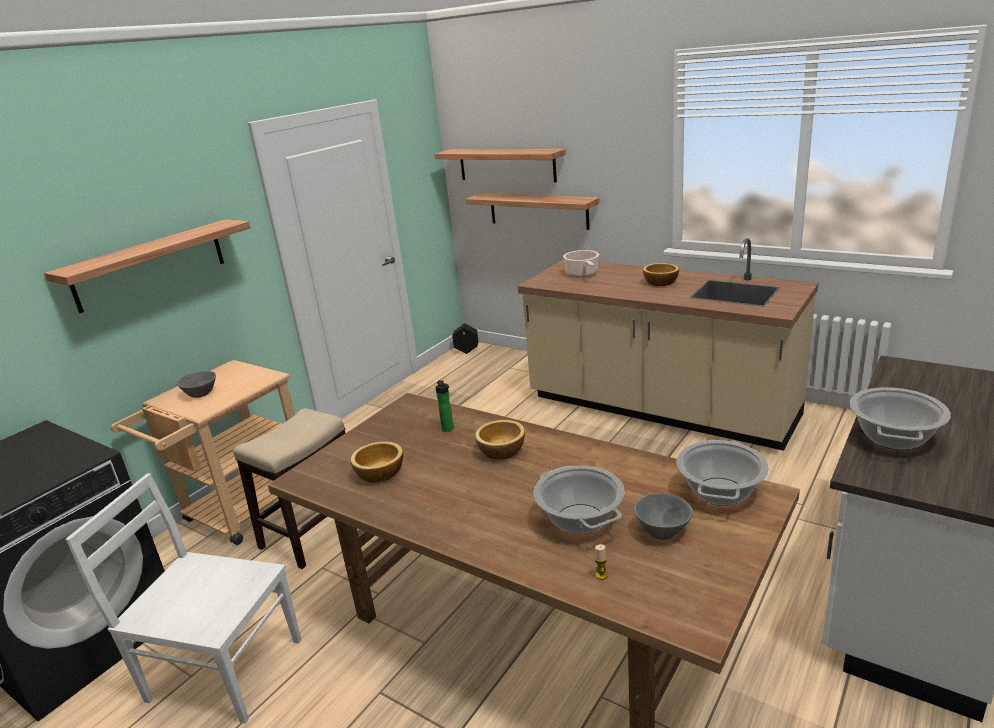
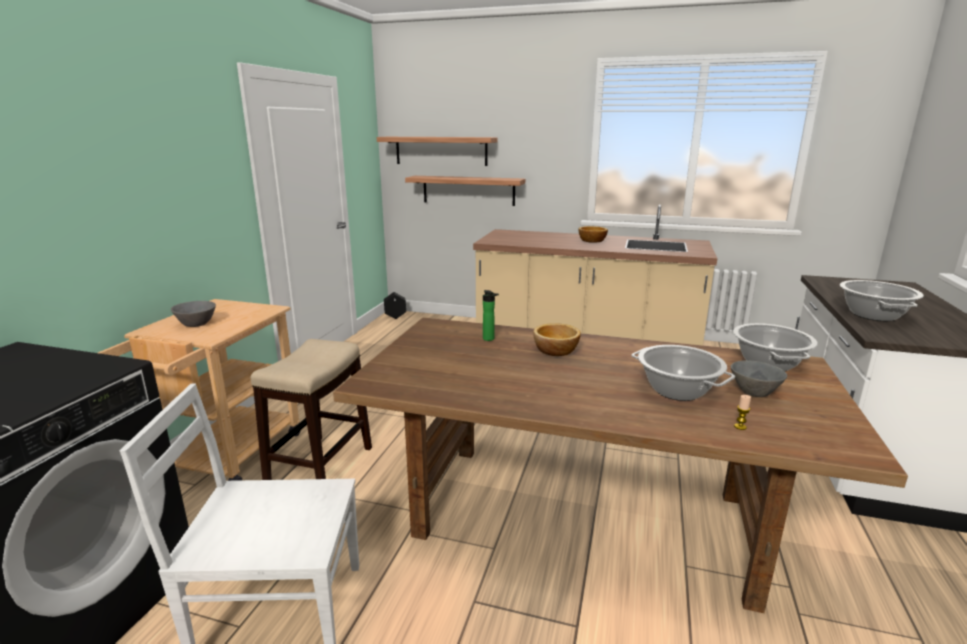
camera: 20 degrees left, 5 degrees down
(150, 264) = (141, 182): shelf -> none
(379, 474) = (452, 374): bowl -> none
(582, 274) = (522, 237): cooking pot -> none

